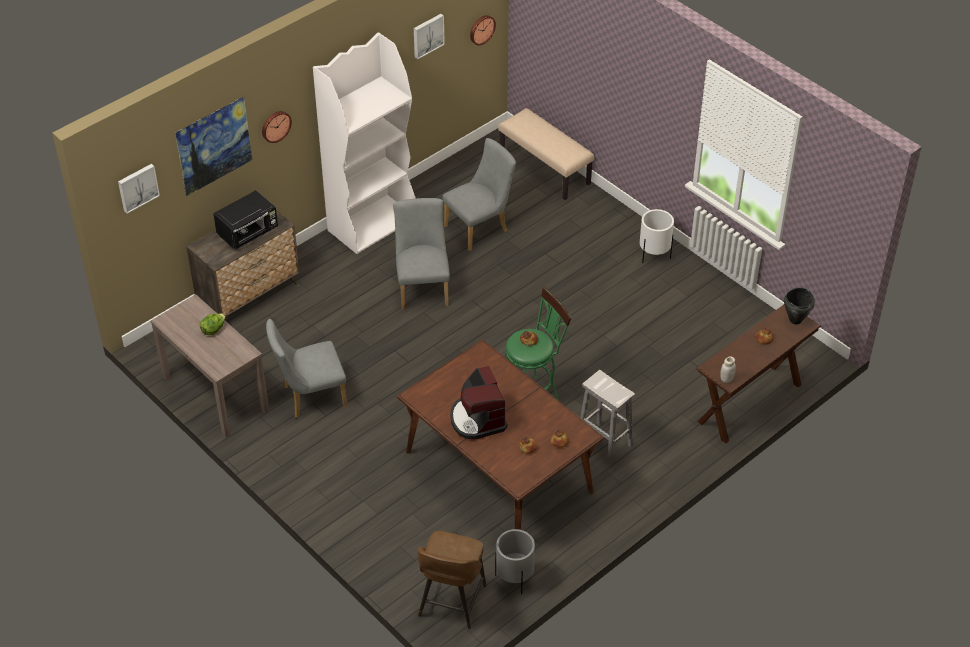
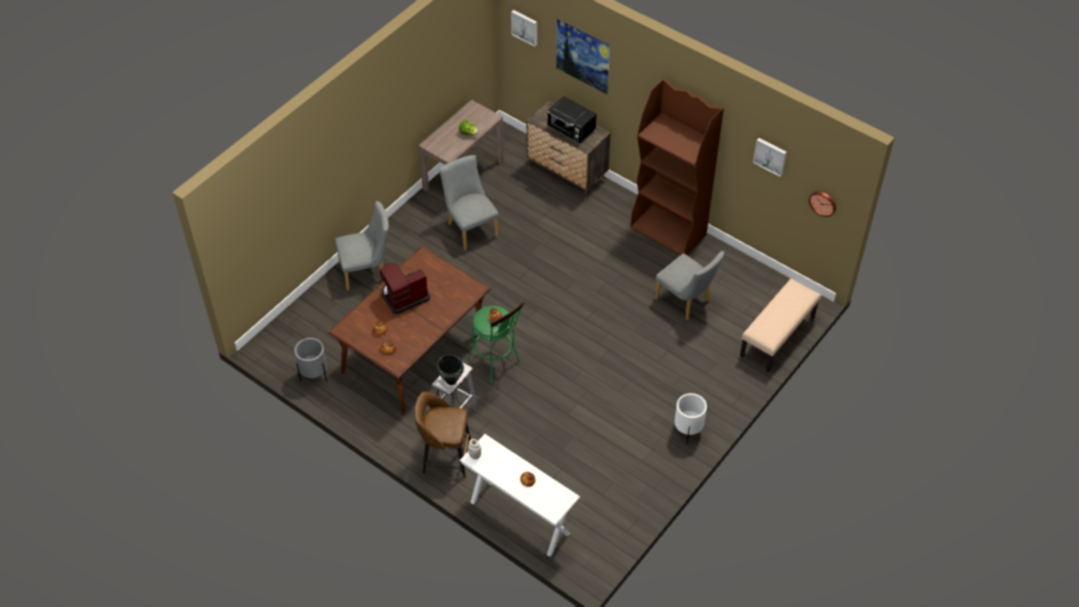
camera: 80 degrees right, 5 degrees up
(275, 126) = (629, 90): wall clock -> none
(372, 224) = (669, 231): white bookcase -> brown bookcase
(422, 287) = (604, 274): grey chair -> grey chair (367, 271)
(451, 602) = (289, 340): brown stool -> brown stool (445, 457)
(749, 403) = (519, 517): brown console table -> white console table
(795, 320) = (557, 503): black cooking pot -> black cooking pot (451, 380)

